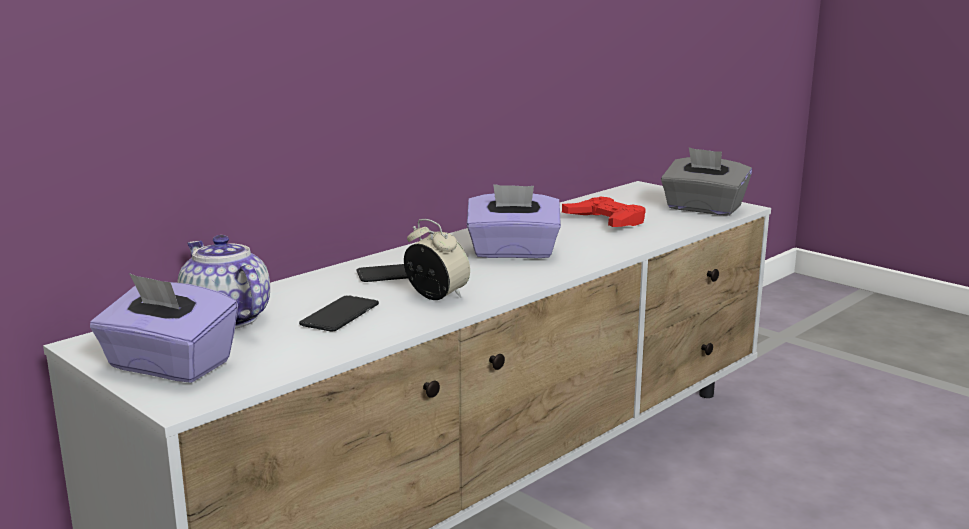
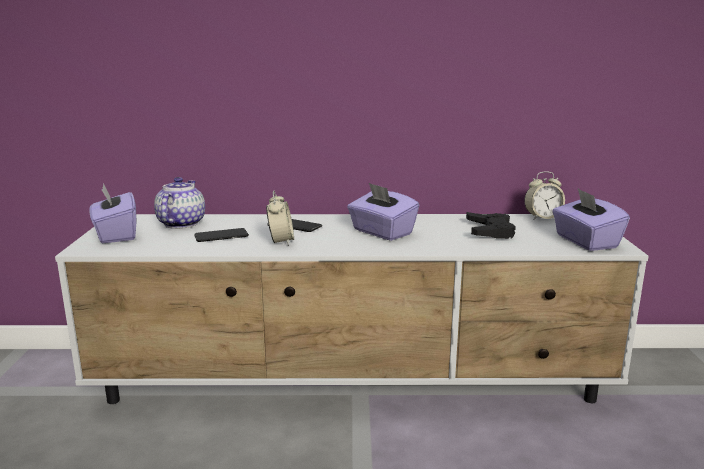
camera: 45 degrees right, 0 degrees up
(606, 221) = (490, 231): red game controller -> black game controller
(612, 195) = (542, 218): none -> alarm clock
(703, 208) = (585, 242): grey tissue box -> purple tissue box

